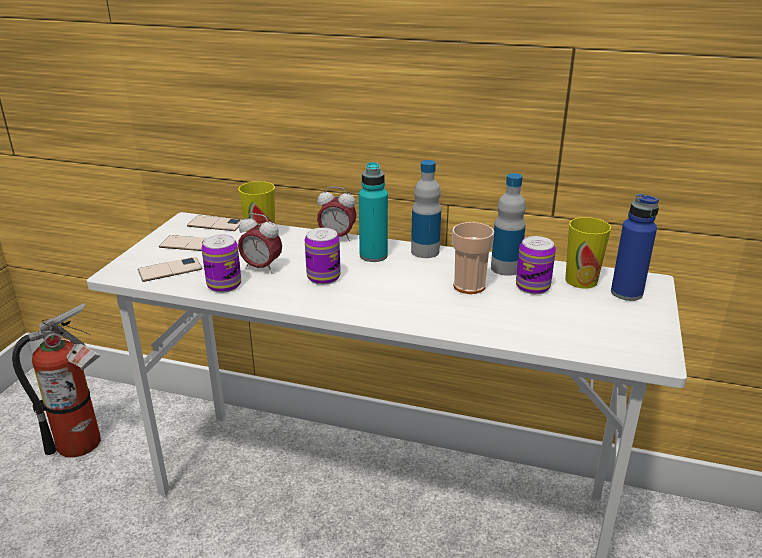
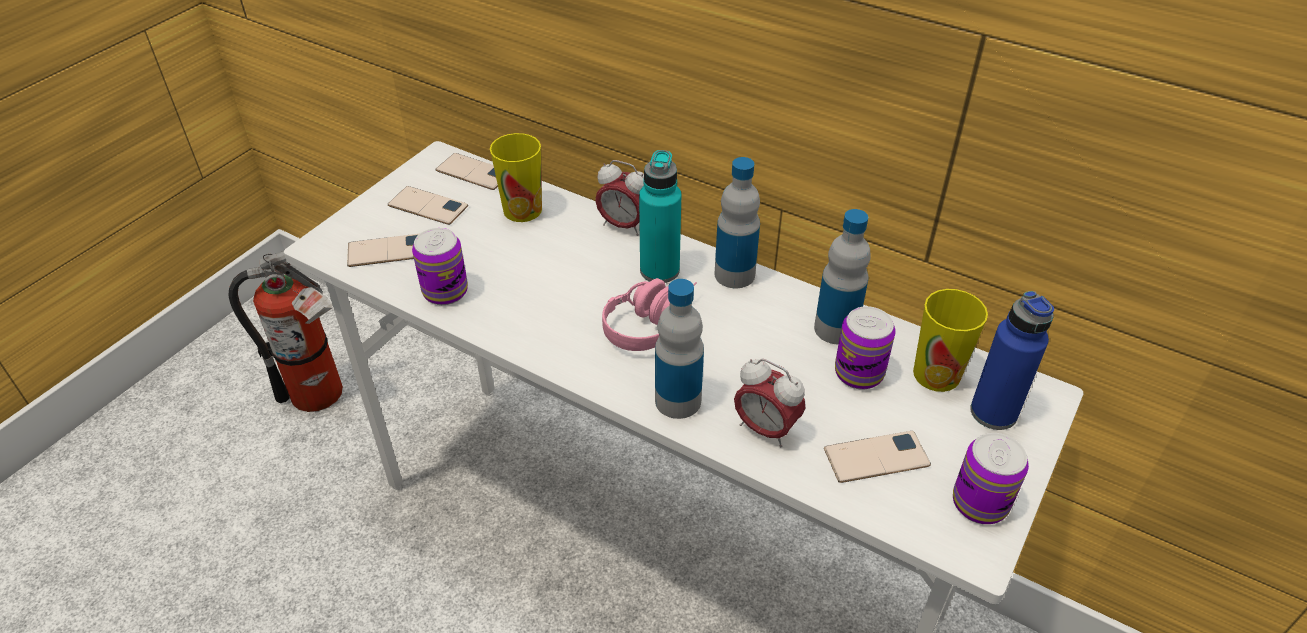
camera: 15 degrees right, 15 degrees up
(261, 268) = (503, 268): alarm clock -> alarm clock (765, 429)
(323, 277) = (577, 300): can -> can (979, 503)
(381, 281) = (651, 321): none -> pink headphones
(421, 317) = (678, 400): none -> bottle
(469, 286) = (768, 354): cup -> none
(568, 324) = (876, 457): none -> phone

